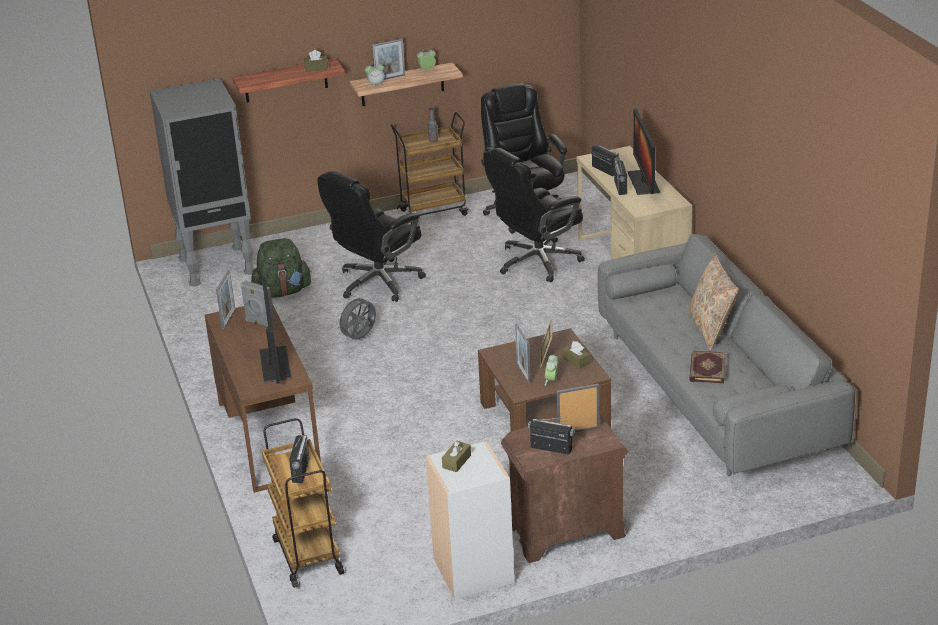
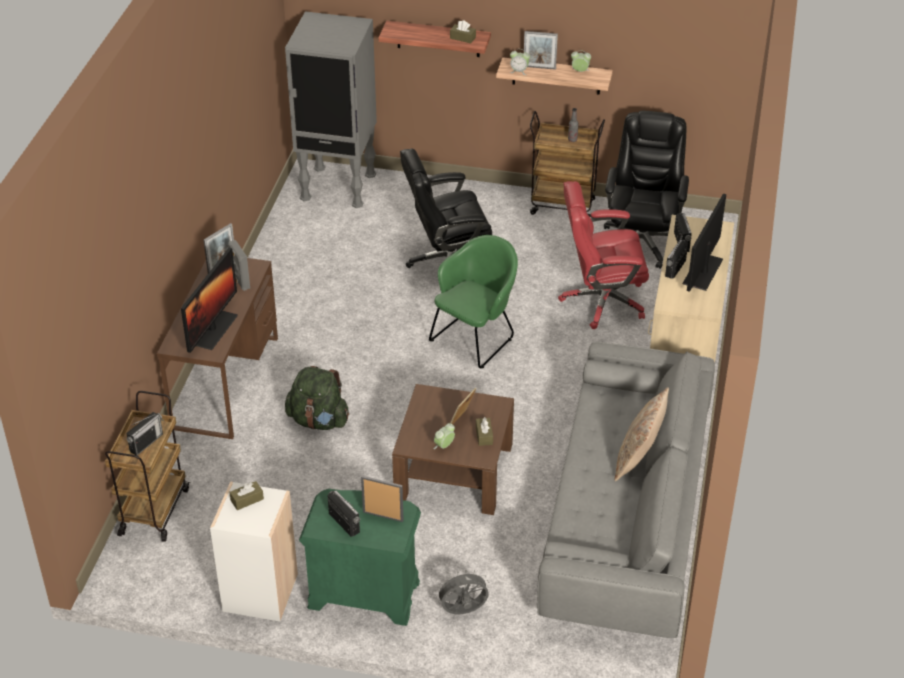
camera: 30 degrees right, 10 degrees up
(282, 292) = (364, 237): green backpack -> green backpack (318, 420)
(359, 338) = (381, 315): grey fan -> grey fan (463, 612)
(460, 323) = (475, 337): none -> green armchair
(523, 373) = (429, 426): picture frame -> none
(536, 262) = (601, 301): black office chair -> red office chair
(562, 528) = (364, 590): brown nightstand -> green nightstand
(706, 369) = (591, 499): book -> none

